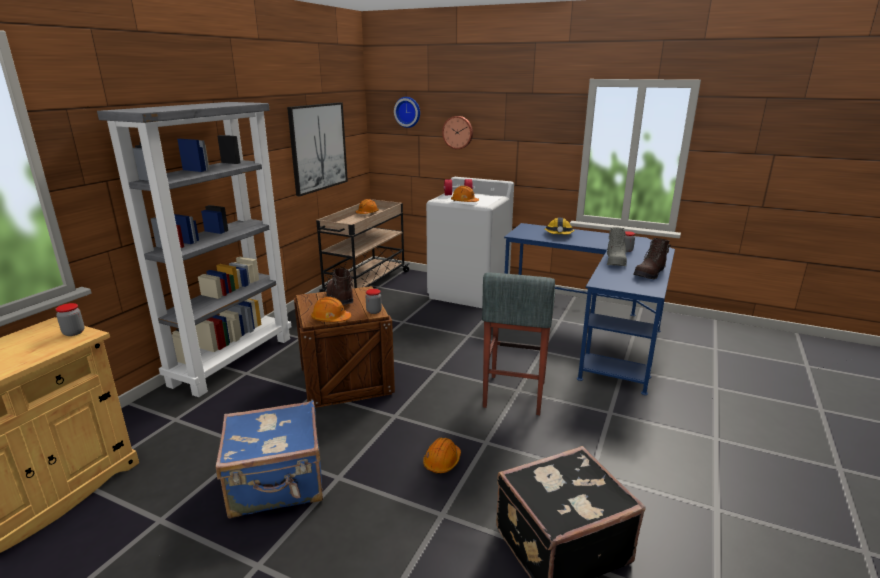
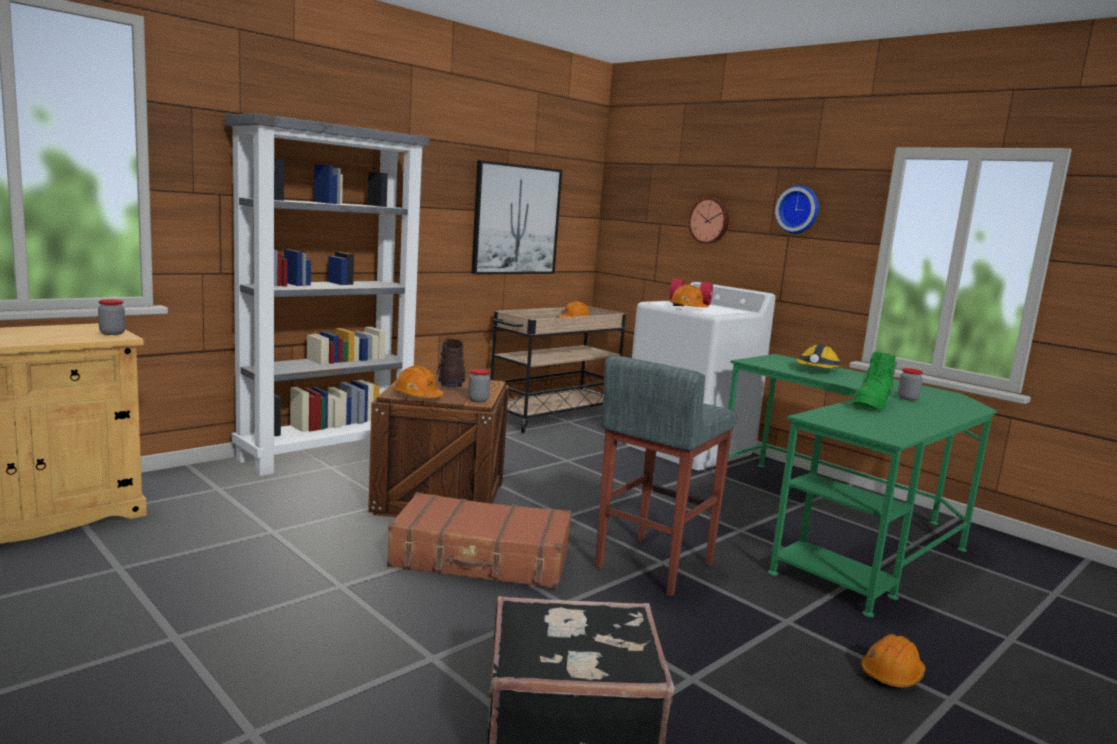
camera: 20 degrees right, 10 degrees down
(277, 484) = (267, 573): blue suitcase -> none
(408, 112) = (650, 191): wall clock -> wall clock (799, 209)
(411, 423) = (481, 559): none -> brown suitcase
(442, 462) = (485, 607): orange hard hat -> orange hard hat (892, 675)
(592, 332) = (843, 527): blue desk -> green desk
(615, 261) = (872, 404): grey boot -> green boot
(650, 274) = (913, 423): brown boot -> none

